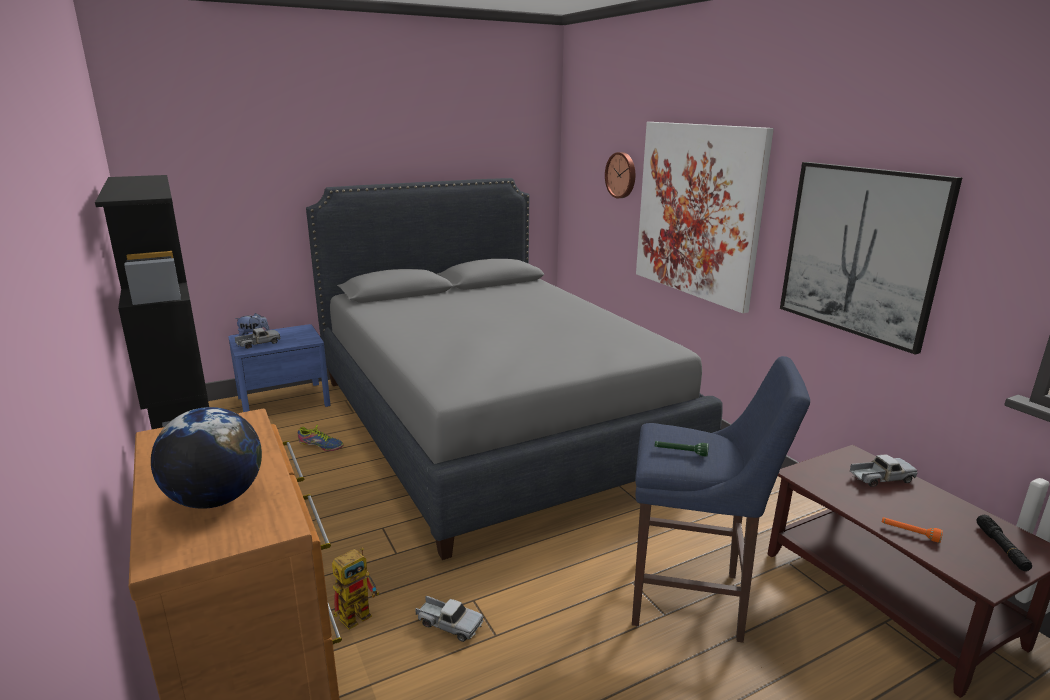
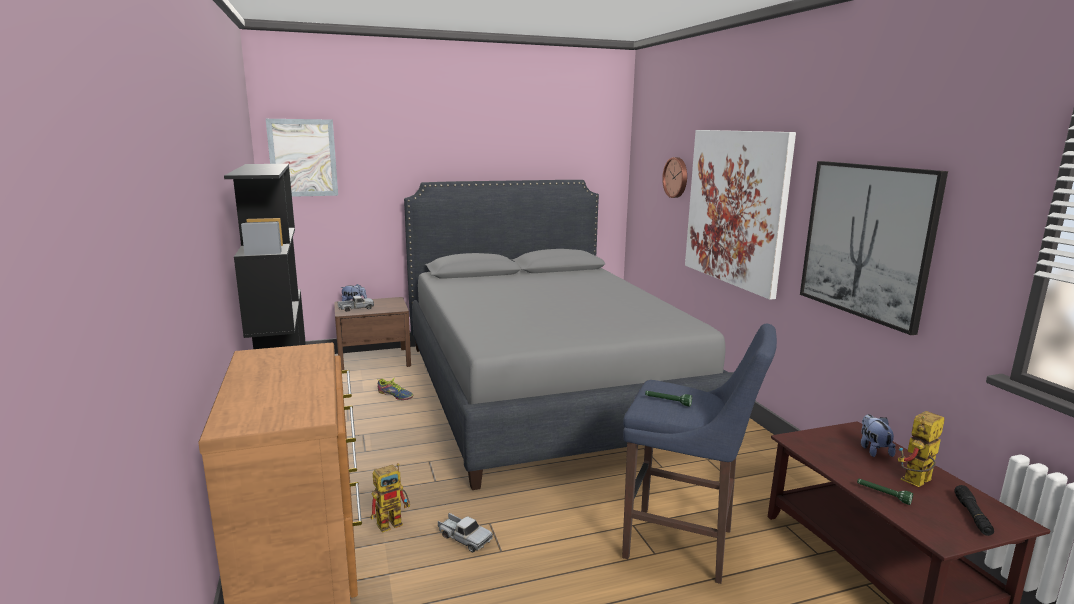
camera: 10 degrees right, 5 degrees down
(173, 161) = (303, 158): none -> picture
(215, 499) = (275, 396): globe -> none
(284, 401) = (374, 360): blue nightstand -> brown nightstand
(880, 478) = (873, 450): toy truck -> plush toy
(909, 533) = (883, 495): orange flashlight -> green flashlight
(935, 515) = (916, 483): none -> toy robot

